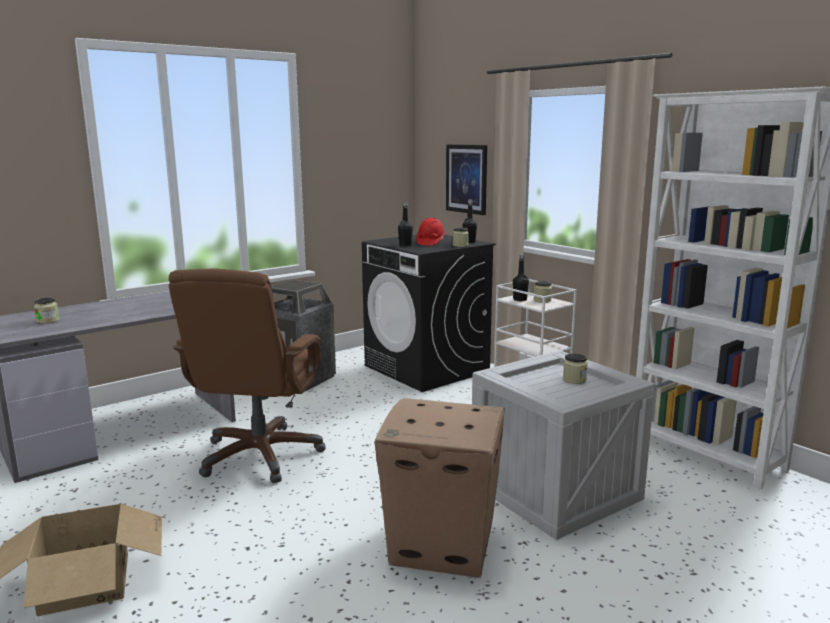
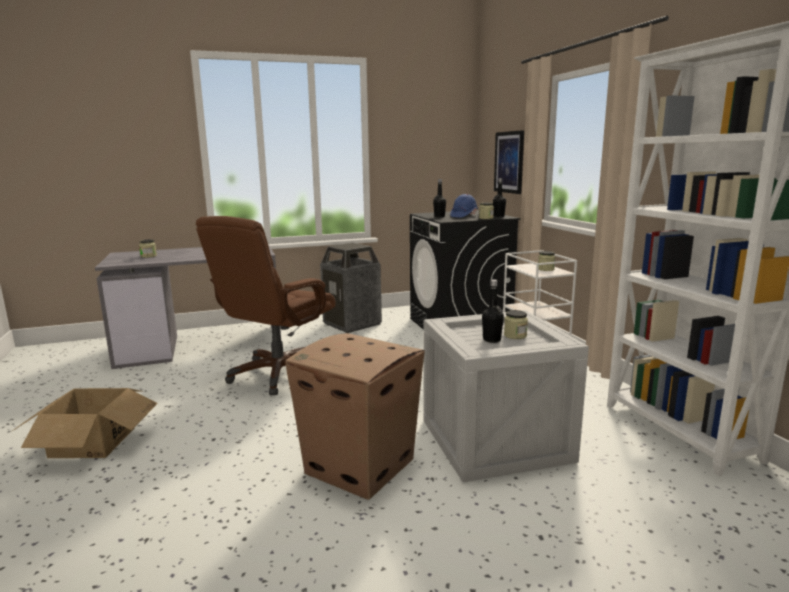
camera: 20 degrees right, 0 degrees up
(430, 242) = (463, 216): red hard hat -> blue hard hat
(520, 300) = (525, 267): black bottle -> black bottle (491, 340)

